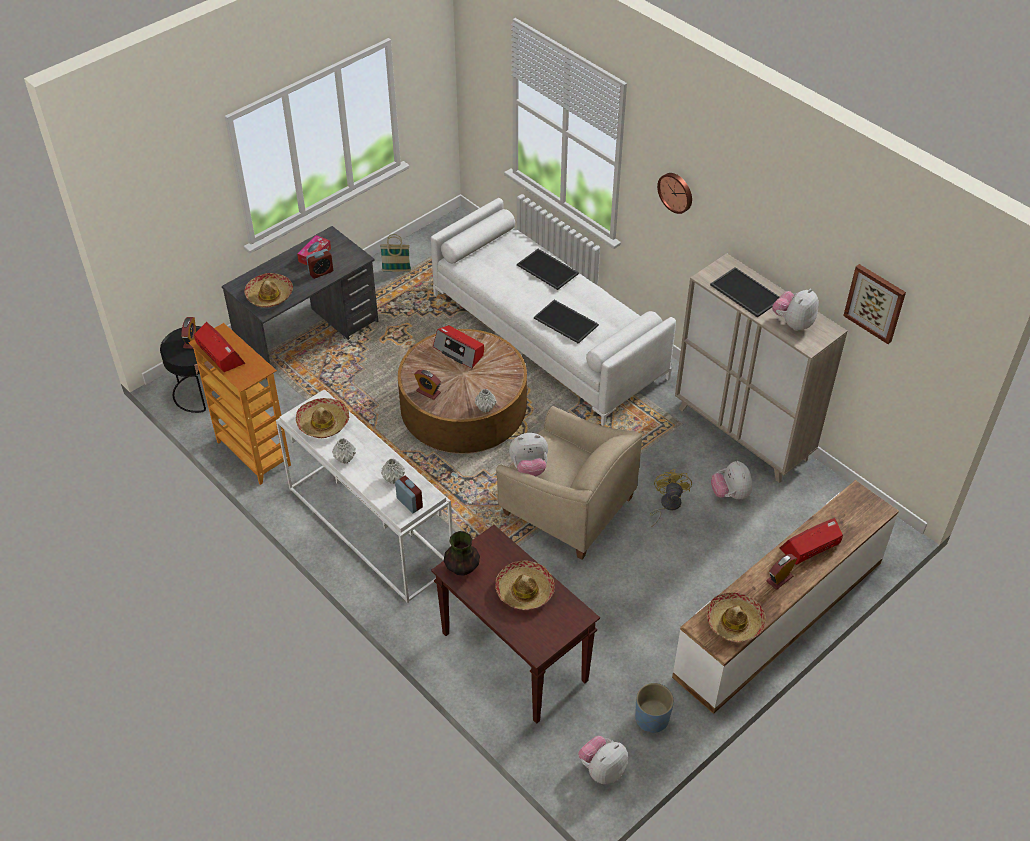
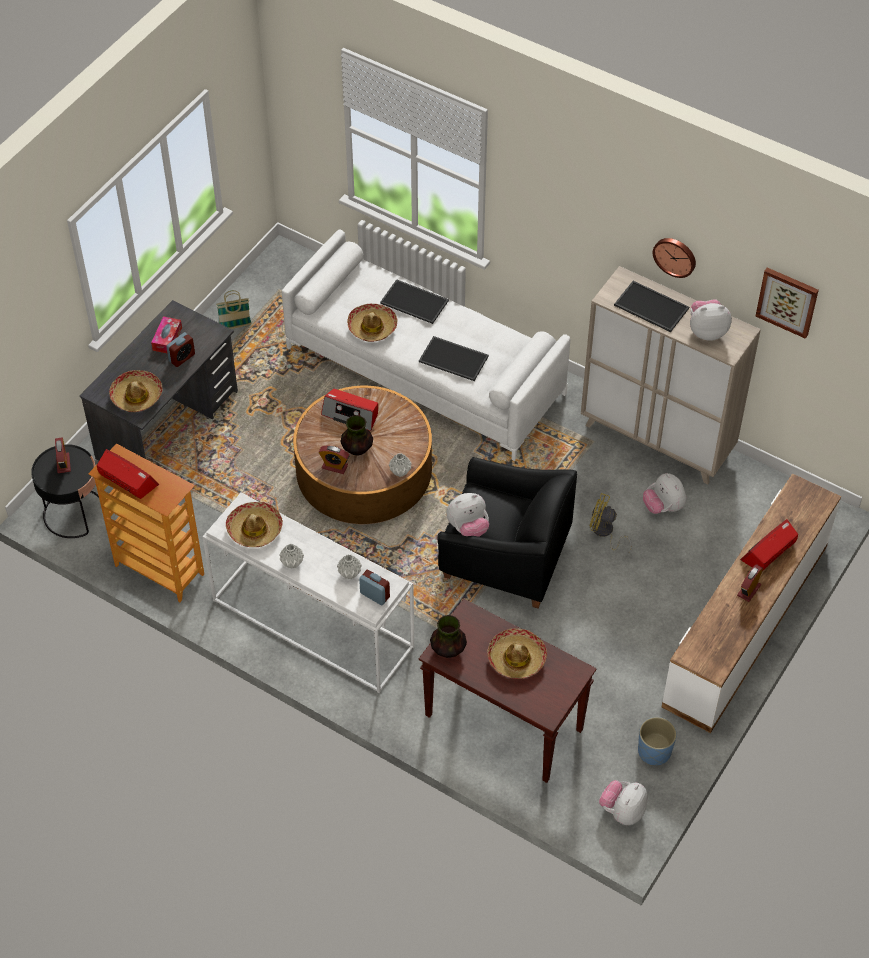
camera: 15 degrees left, 5 degrees up
(454, 381) = (357, 448): none -> vase
(566, 507) = (505, 557): beige armchair -> black armchair
(667, 505) = (604, 532): yellow fan -> yellow fan turned 60 degrees counterclockwise
(676, 192) = (555, 210): wall clock -> wall clock (675, 256)
(734, 622) = (719, 643): hat -> hat (372, 327)
(793, 323) = (706, 331): plush toy -> plush toy turned 60 degrees clockwise

